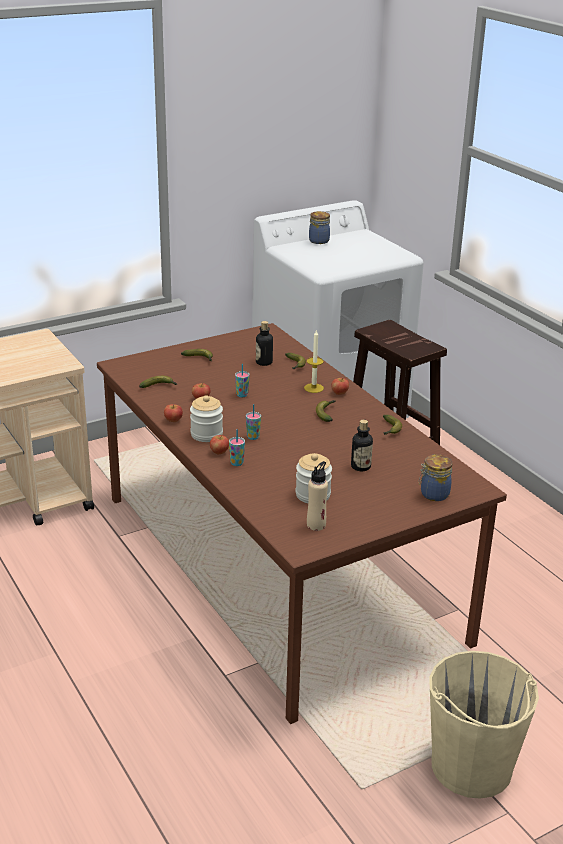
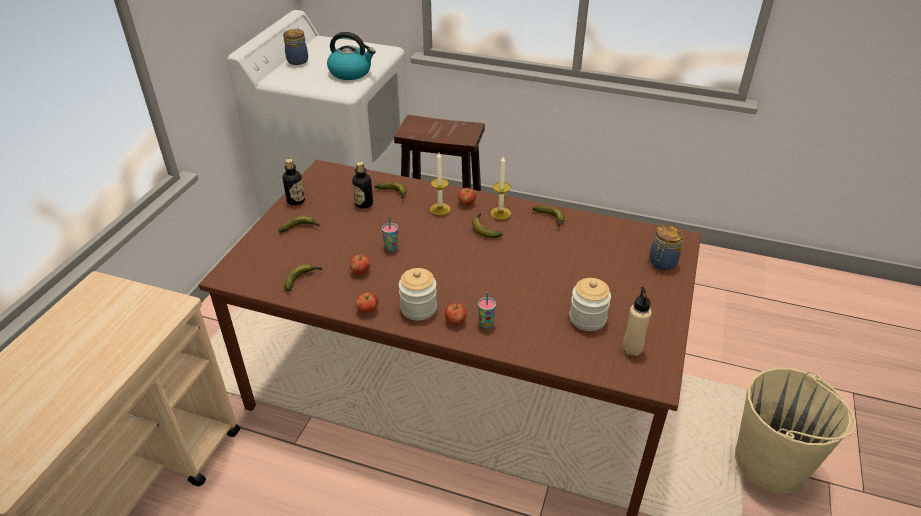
camera: 40 degrees left, 10 degrees up
(253, 437) = (461, 287): cup -> none
(348, 262) = (351, 72): none -> kettle
(356, 409) = (500, 213): none -> candle
(360, 466) = (580, 267): bottle -> bottle (296, 200)

